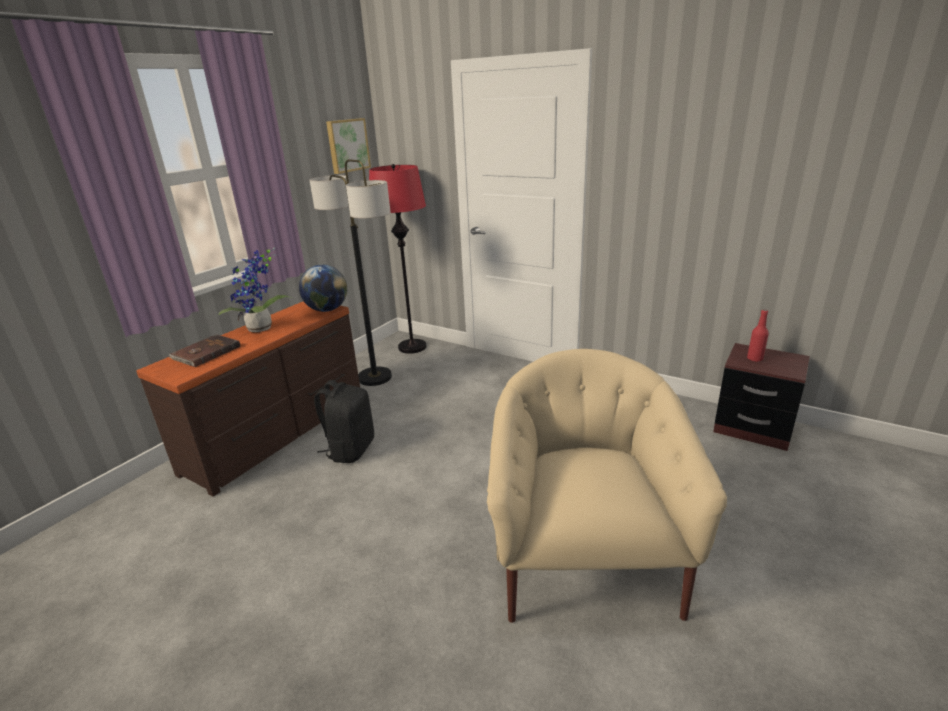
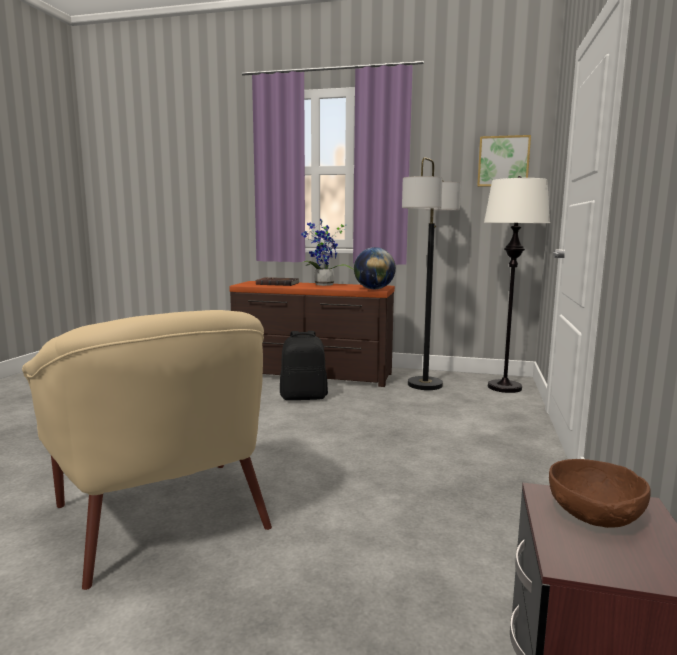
camera: 70 degrees right, 15 degrees down
(412, 347) = (505, 387): red floor lamp -> white floor lamp
(584, 559) = (164, 516): beige armchair -> beige armchair turned 75 degrees clockwise
(754, 359) = (593, 515): red bottle -> brown bowl

